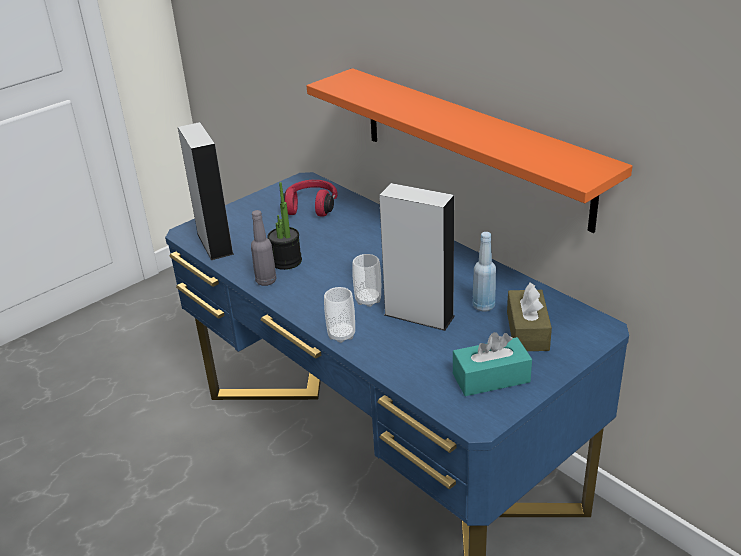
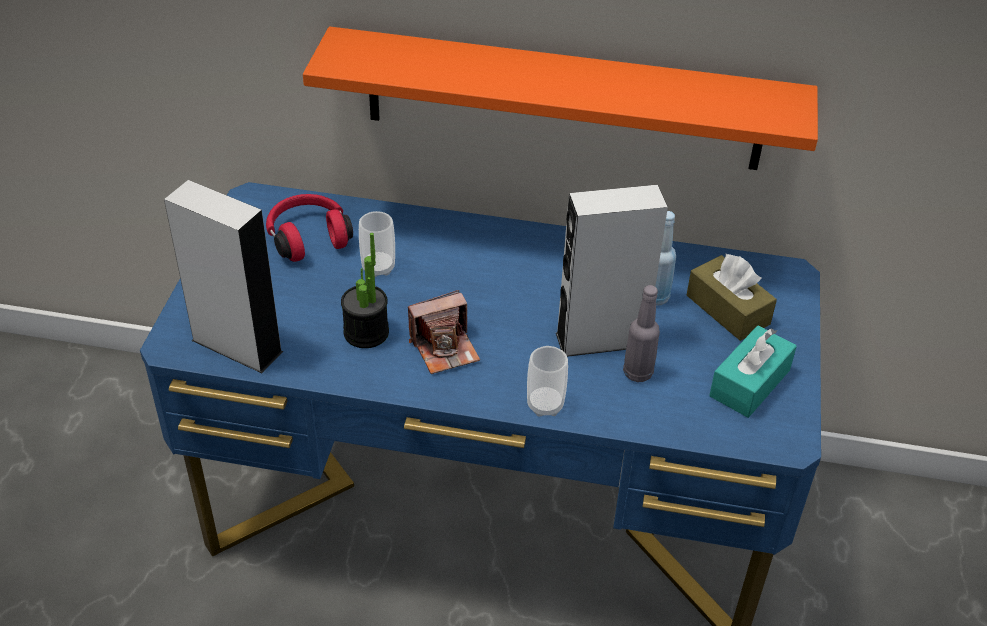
camera: 40 degrees left, 10 degrees up
(266, 281) = (372, 372): grey bottle -> grey bottle (638, 373)
(319, 284) = (444, 348): none -> camera
(368, 300) = (525, 344): cup -> cup (378, 267)

